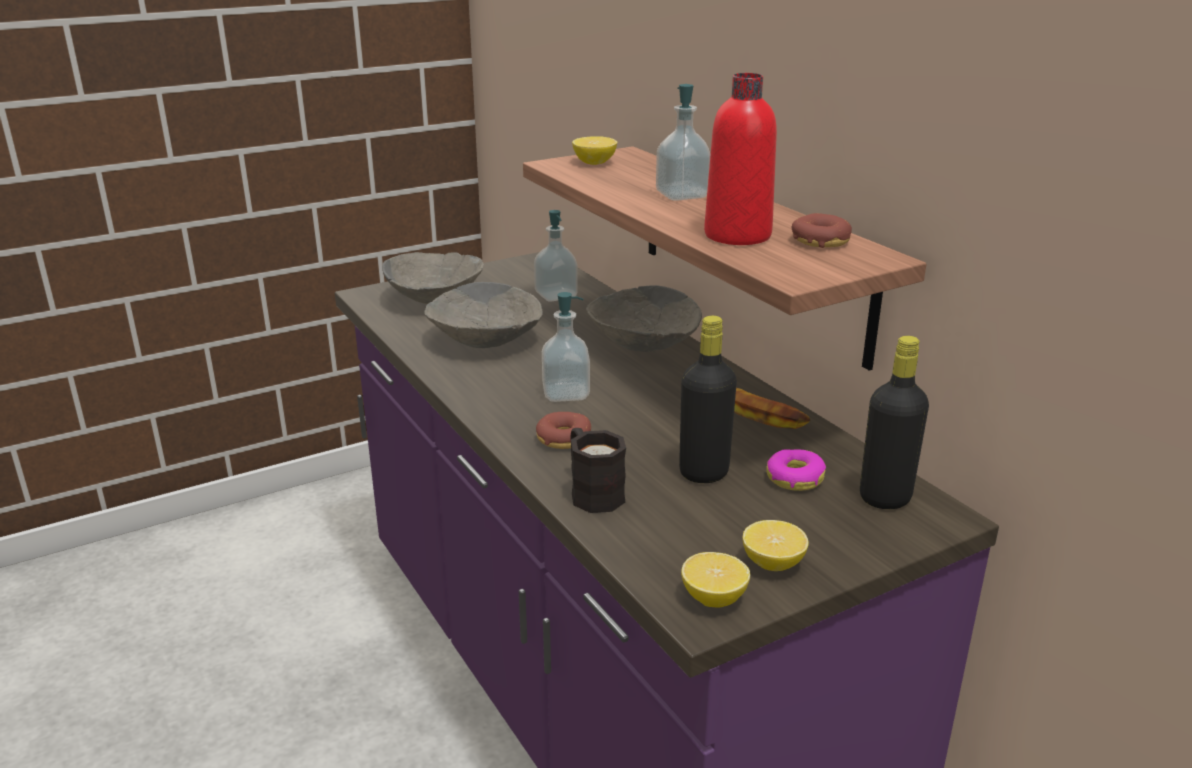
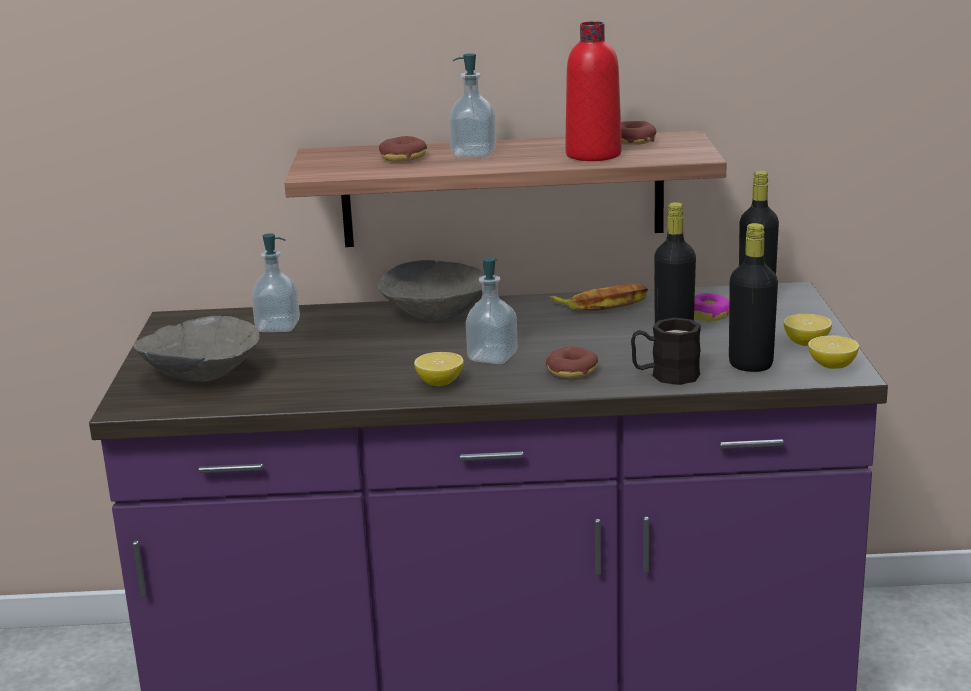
camera: 60 degrees left, 5 degrees down
(486, 341) = (342, 370): grey bowl -> none
(594, 163) = (334, 163): lemon -> lemon (440, 382)
(639, 177) = (403, 157): none -> donut
(665, 538) = (750, 365): none -> black bottle

